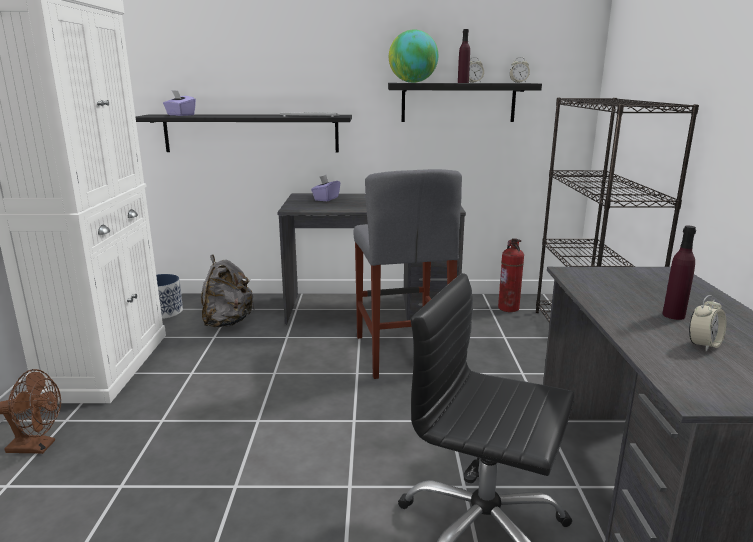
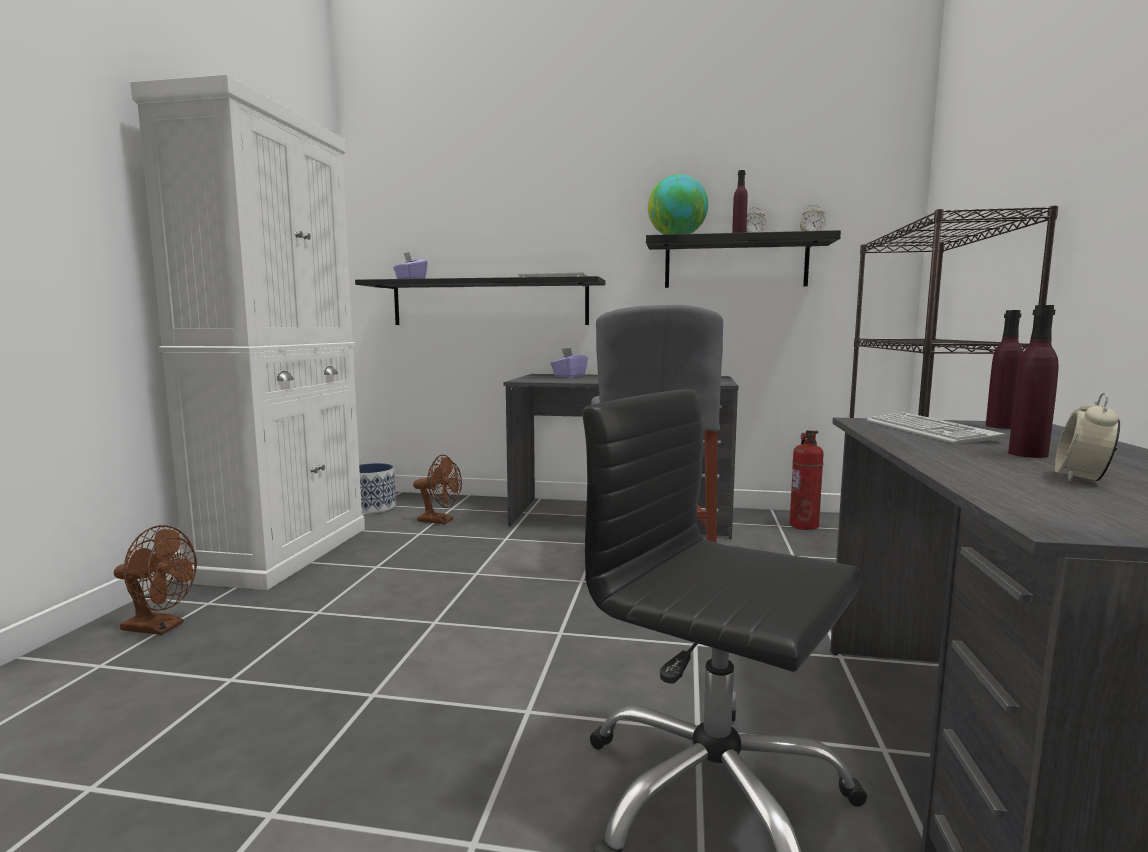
camera: 10 degrees right, 10 degrees down
(227, 322) = (440, 521): grey backpack -> brown fan
(612, 285) = (928, 430): none -> keyboard
(655, 275) = (1000, 426): none -> purple bottle
(703, 345) = (1081, 479): alarm clock -> alarm clock turned 150 degrees clockwise

